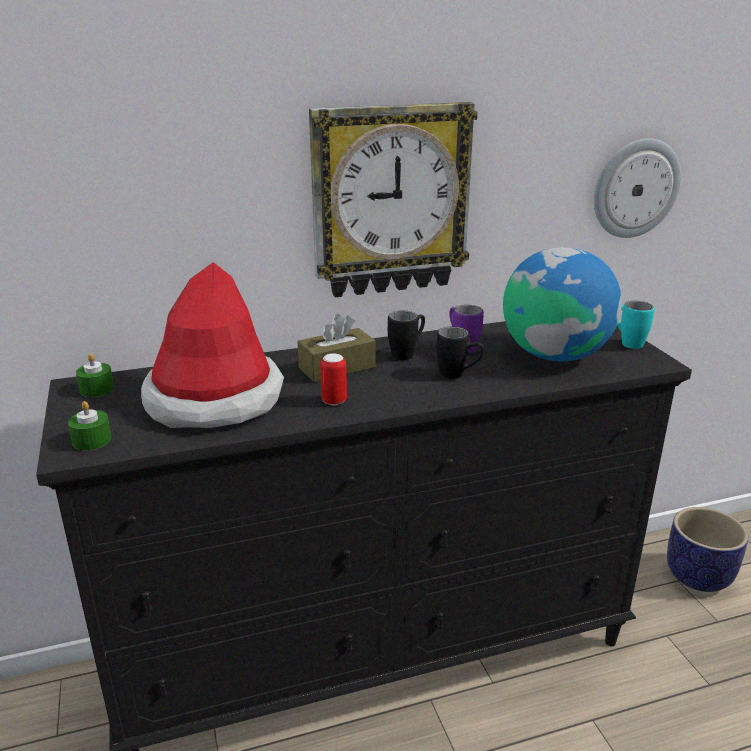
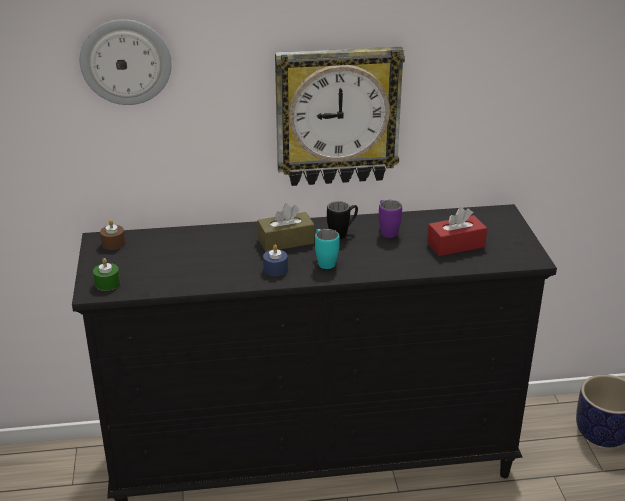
camera: 10 degrees right, 5 degrees up
(97, 389) = (113, 244): green candle -> brown candle
(214, 399) = (192, 259): hat -> none
(334, 401) = (275, 269): can -> blue candle
(458, 375) = (373, 256): black mug -> none
(554, 355) = (456, 245): globe -> red tissue box
(626, 342) = (519, 238): turquoise mug -> turquoise mug (324, 261)
(635, 188) = (549, 110): wall clock -> wall clock (126, 62)

